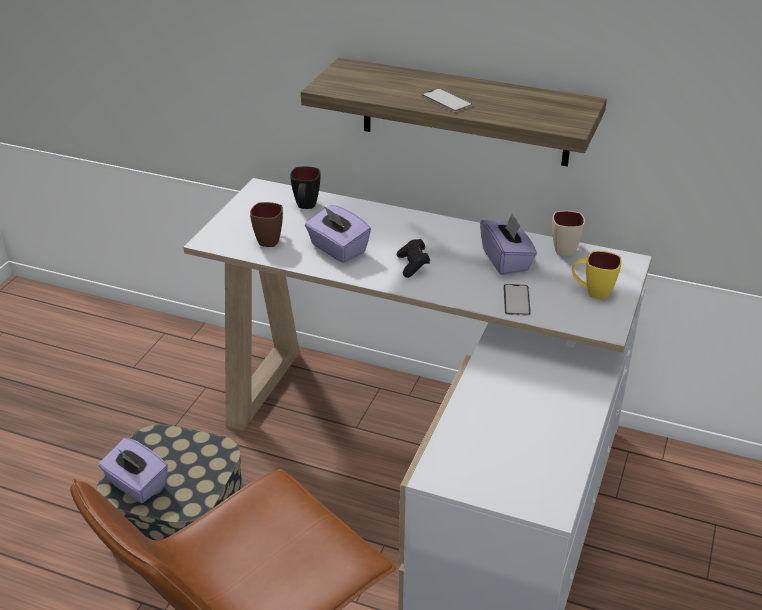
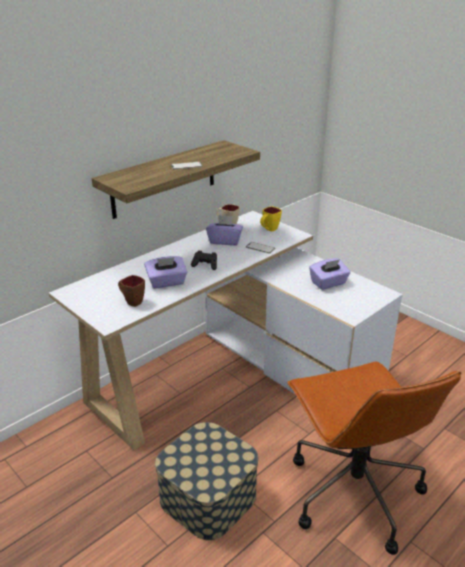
camera: 65 degrees left, 5 degrees down
(136, 485) = (210, 478): purple tissue box -> purple tissue box (328, 283)
(305, 207) = (109, 282): black mug -> none

